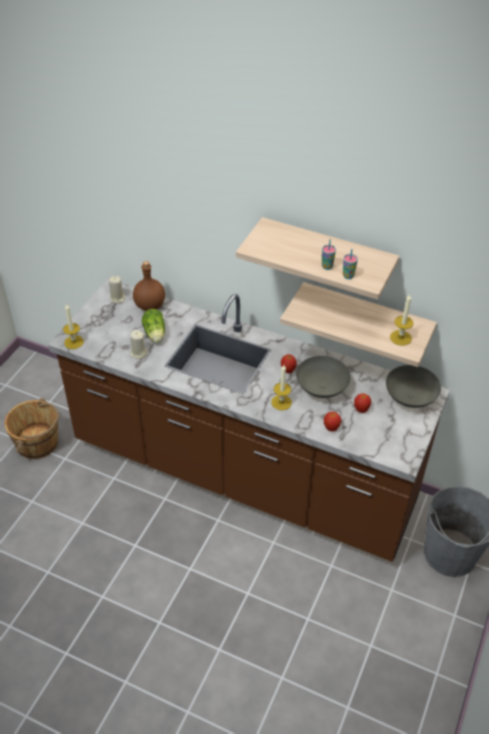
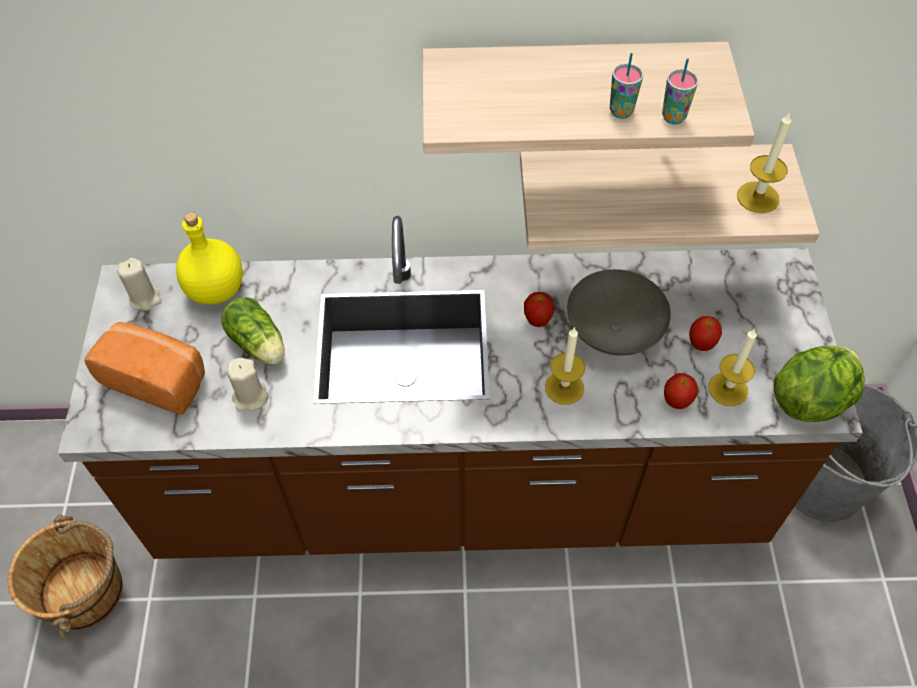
camera: 25 degrees left, 10 degrees up
(74, 342) = (108, 425): candle -> candle (728, 389)
(104, 331) = (157, 378): none -> bread
(150, 306) = (217, 290): brown bottle -> yellow bottle
(400, 453) = (811, 399): none -> lettuce
(409, 397) = (759, 289): grey bowl -> none

